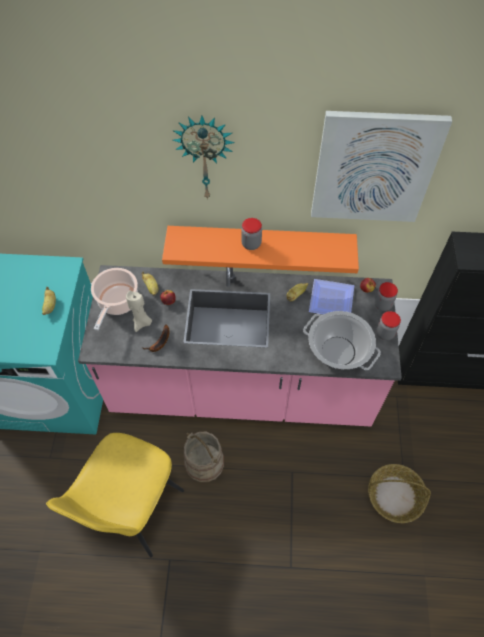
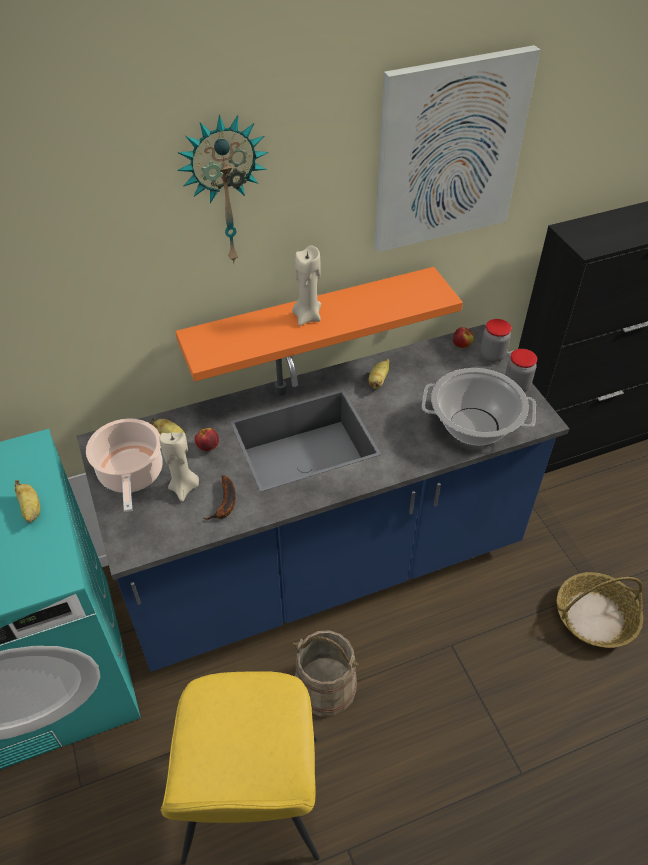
camera: 25 degrees left, 10 degrees down
(242, 387) = (324, 564): pink counter -> blue counter
(251, 244) = (307, 316): jar -> beige candle
(333, 299) = (428, 369): plate -> none

